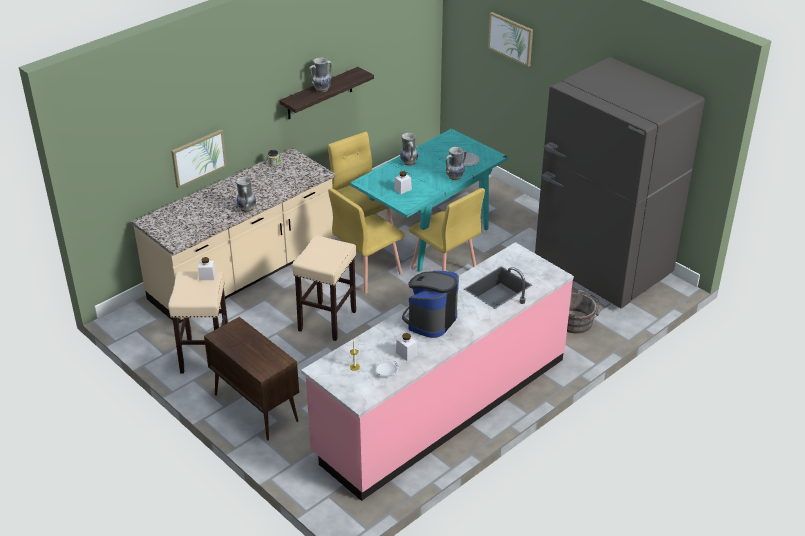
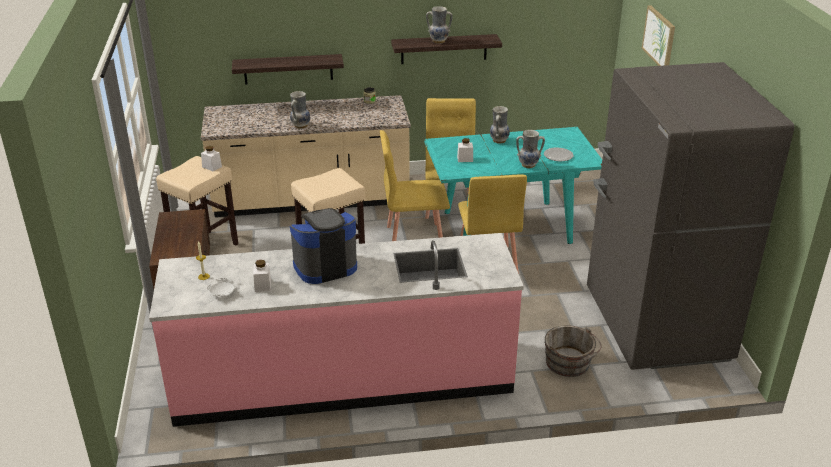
camera: 35 degrees right, 5 degrees down
(198, 158) = (288, 69): picture -> shelf

